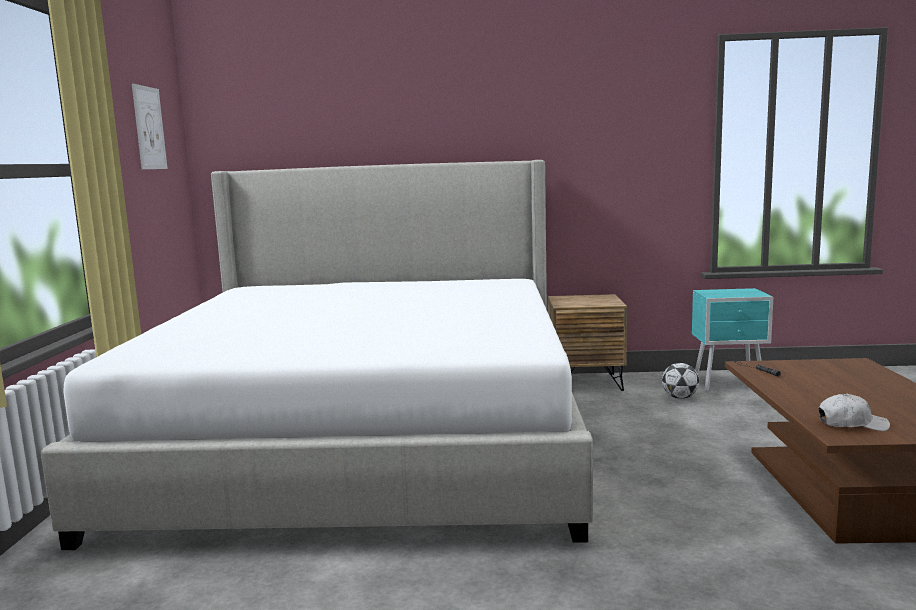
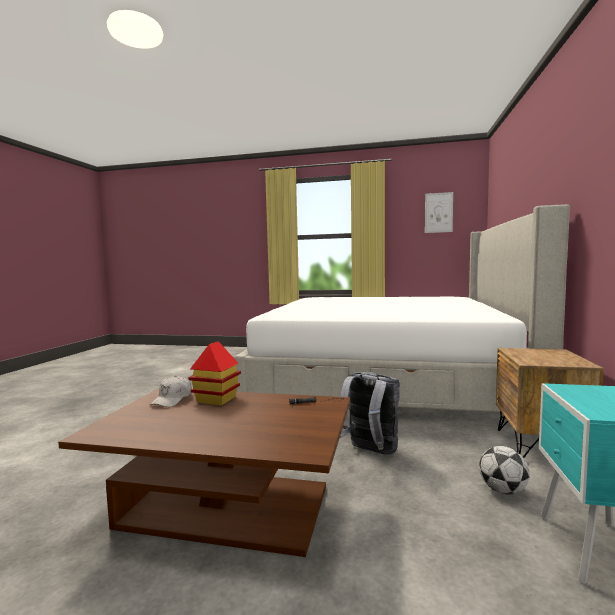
camera: 100 degrees right, 5 degrees down
(658, 439) = (369, 452): none -> grey backpack
(815, 404) = (216, 399): none -> toy house

